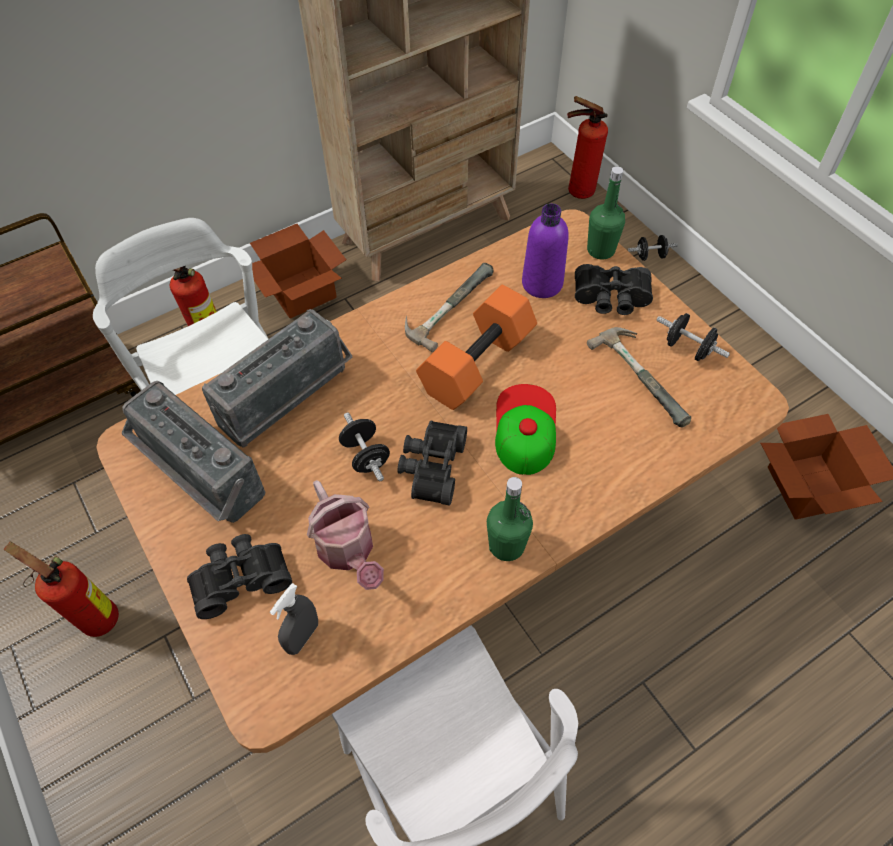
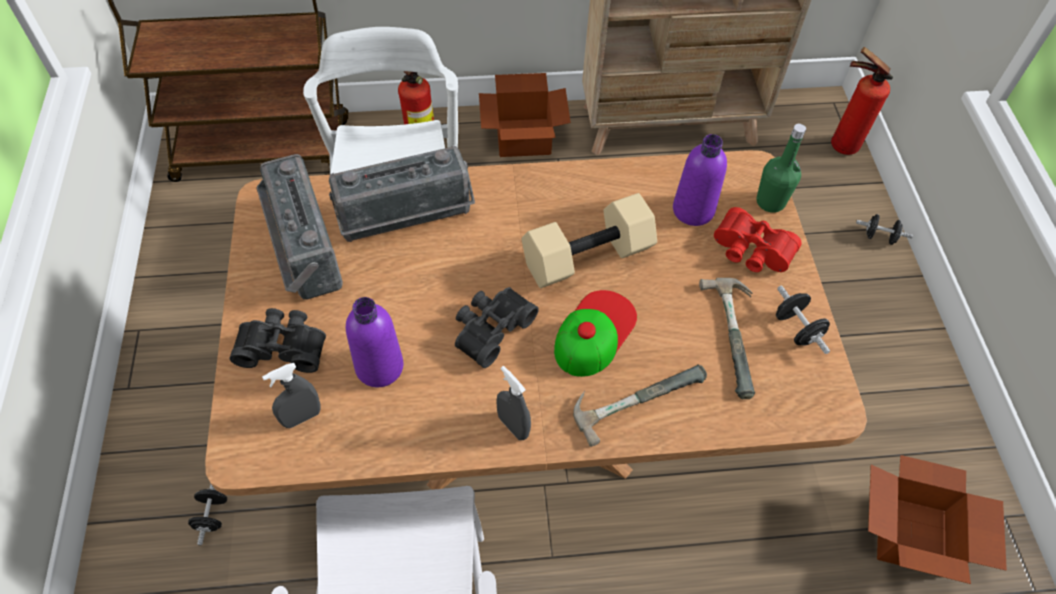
camera: 25 degrees right, 0 degrees up
(96, 616) = (210, 338): fire extinguisher -> none
(349, 551) = (379, 367): watering can -> purple bottle
(366, 456) = (442, 294): black dumbbell -> black dumbbell (212, 515)
(446, 304) = (593, 192): hammer -> hammer (635, 394)
(476, 362) = (587, 255): orange dumbbell -> beige dumbbell
(506, 545) = (513, 426): green bottle -> grey spray bottle
(611, 299) = (750, 252): black binoculars -> red binoculars

